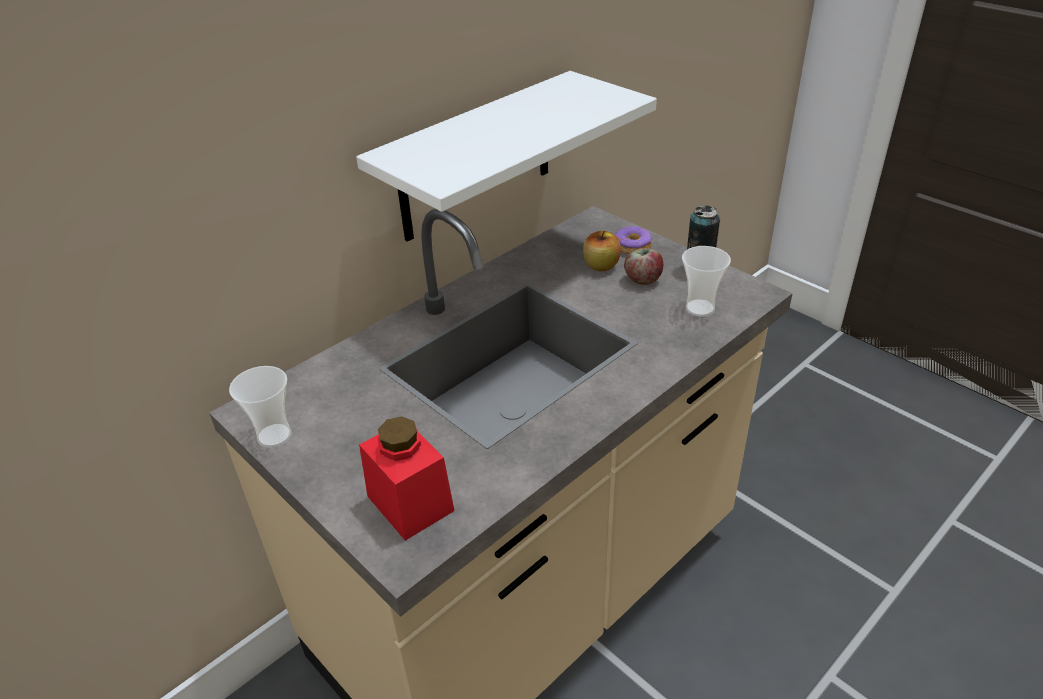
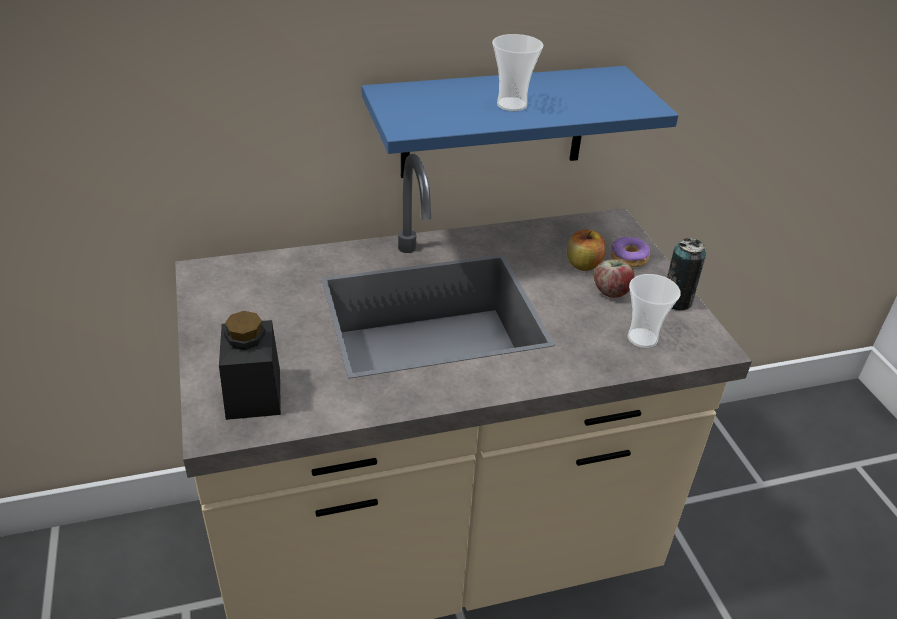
camera: 25 degrees right, 0 degrees up
(274, 436) = (203, 298): cup -> cup (511, 105)
(410, 503) = (253, 393): red jar -> black jar
(476, 158) = (494, 122): white shelf -> blue shelf

